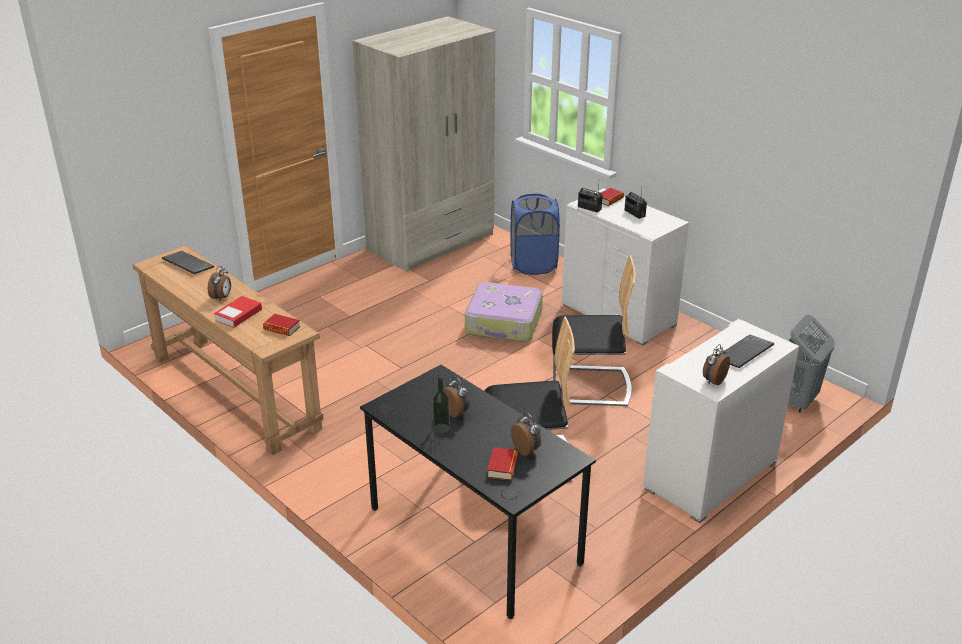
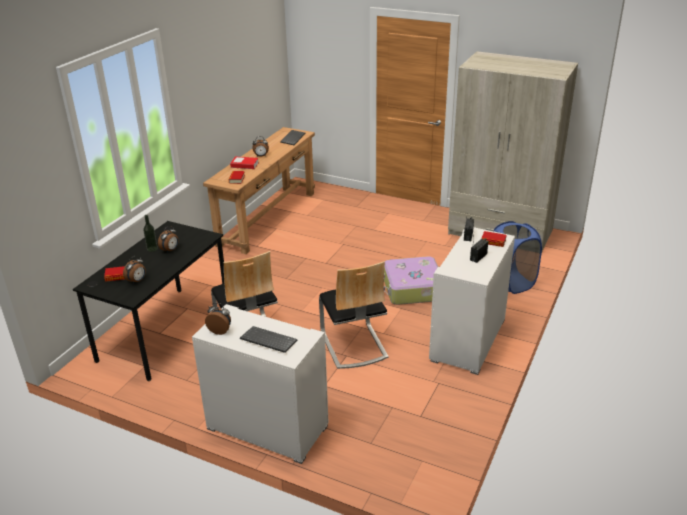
camera: 70 degrees right, 0 degrees up
(796, 401) = (402, 468): grey laundry basket -> none

